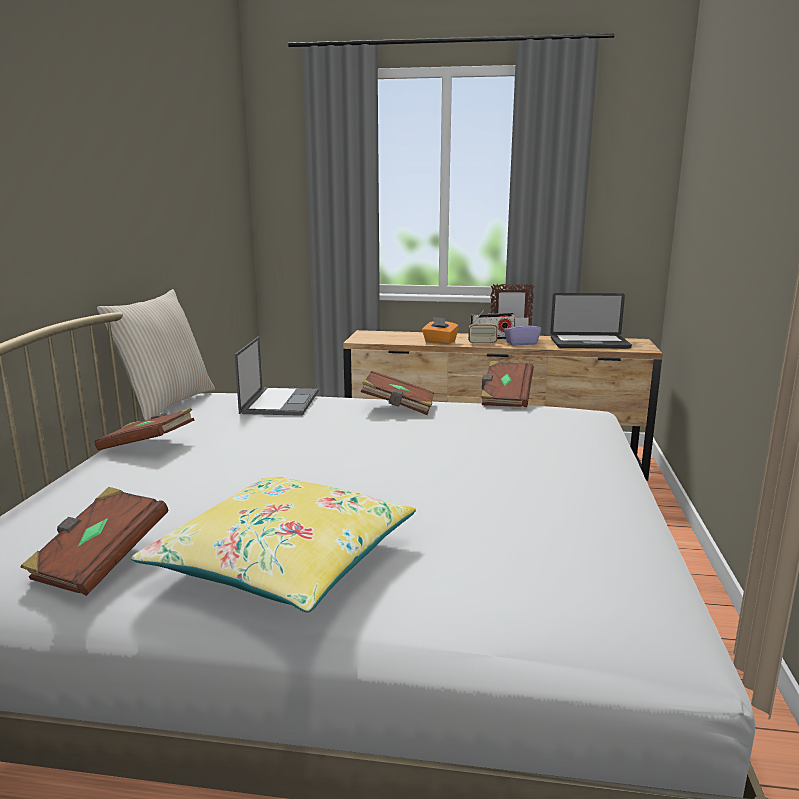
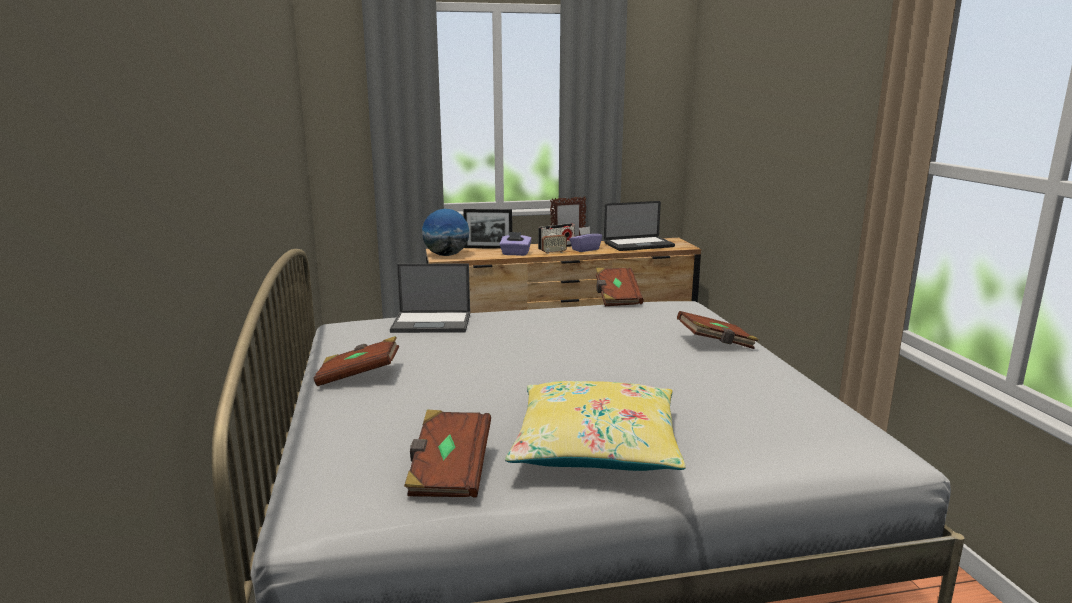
camera: 20 degrees left, 0 degrees up
(166, 403) = (318, 336): beige pillow -> none
(280, 402) = (432, 322): laptop -> laptop turned 105 degrees clockwise
(368, 338) = (446, 255): none -> globe
(398, 407) = (541, 315): brown book -> brown book (716, 344)
(419, 334) = (488, 248): none -> picture frame
(439, 342) = (515, 254): orange tissue box -> purple tissue box

